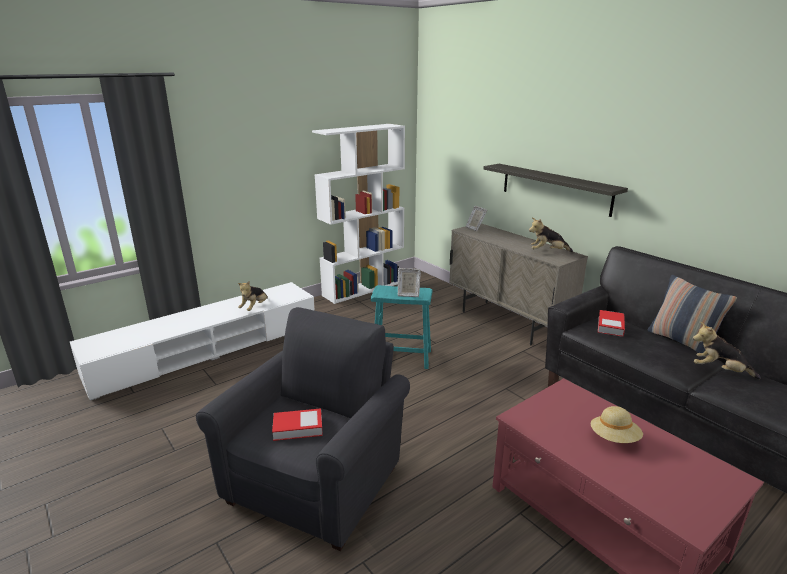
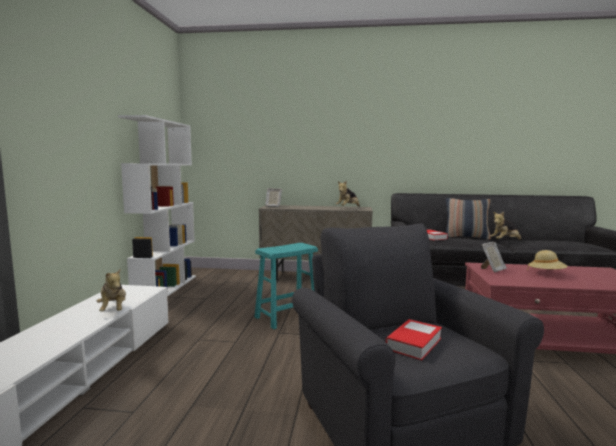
camera: 45 degrees left, 15 degrees down
(408, 294) = (295, 247): picture frame -> picture frame (492, 270)
(555, 188) = (335, 164): shelf -> none

